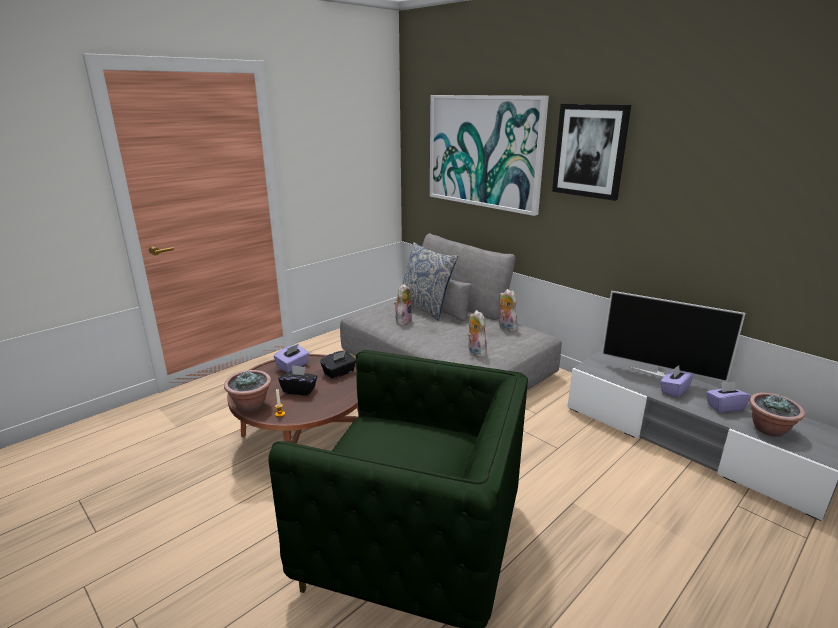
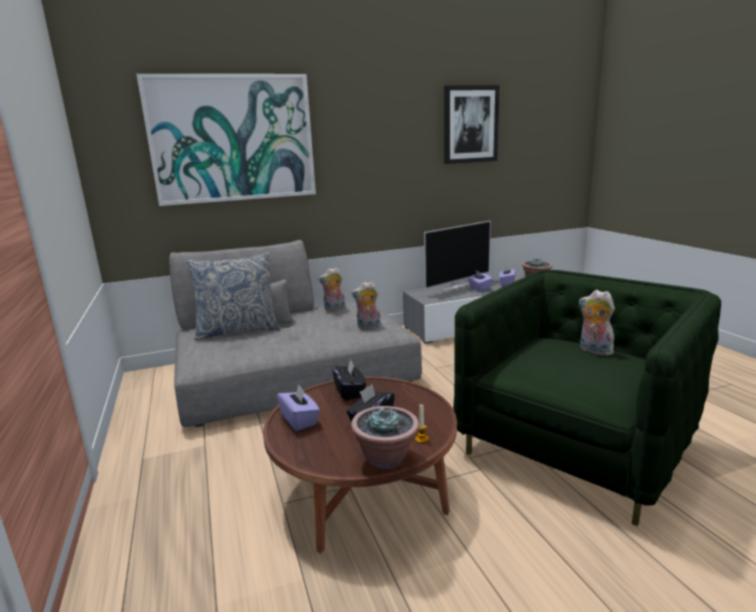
camera: 65 degrees left, 5 degrees down
(403, 321) = (254, 345): plush toy -> plush toy (593, 351)
(590, 151) = (355, 124): picture -> picture (470, 124)

